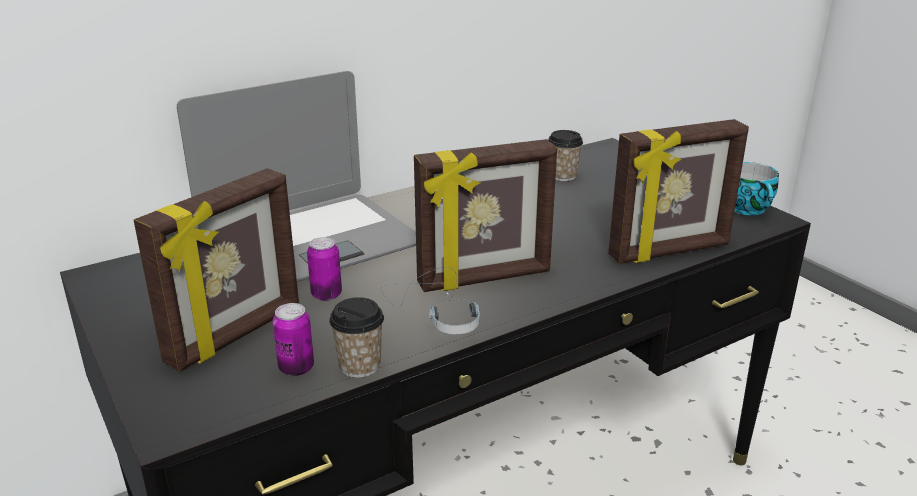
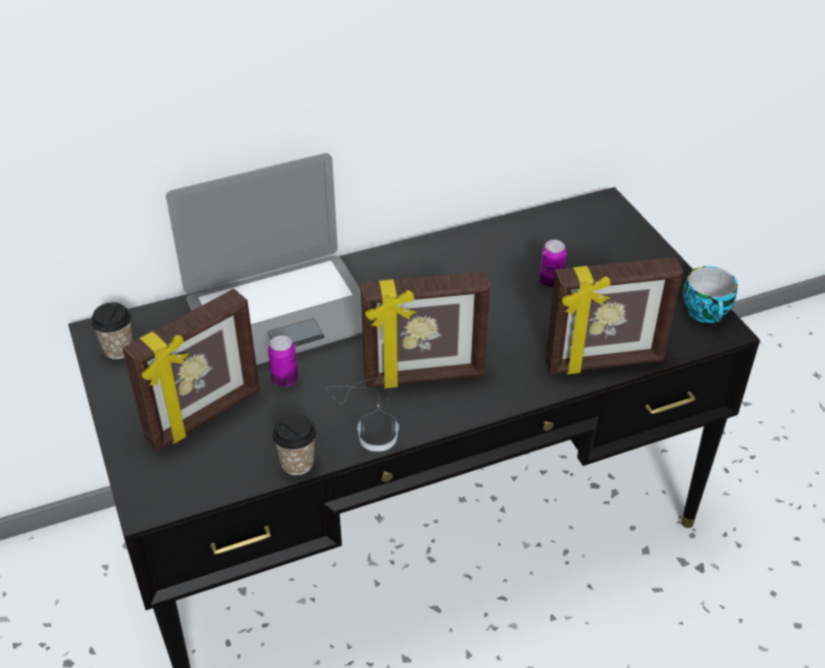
camera: 10 degrees right, 15 degrees up
(296, 368) = (247, 458): can -> can (550, 282)
(563, 176) = (541, 244): cup -> cup (118, 349)

